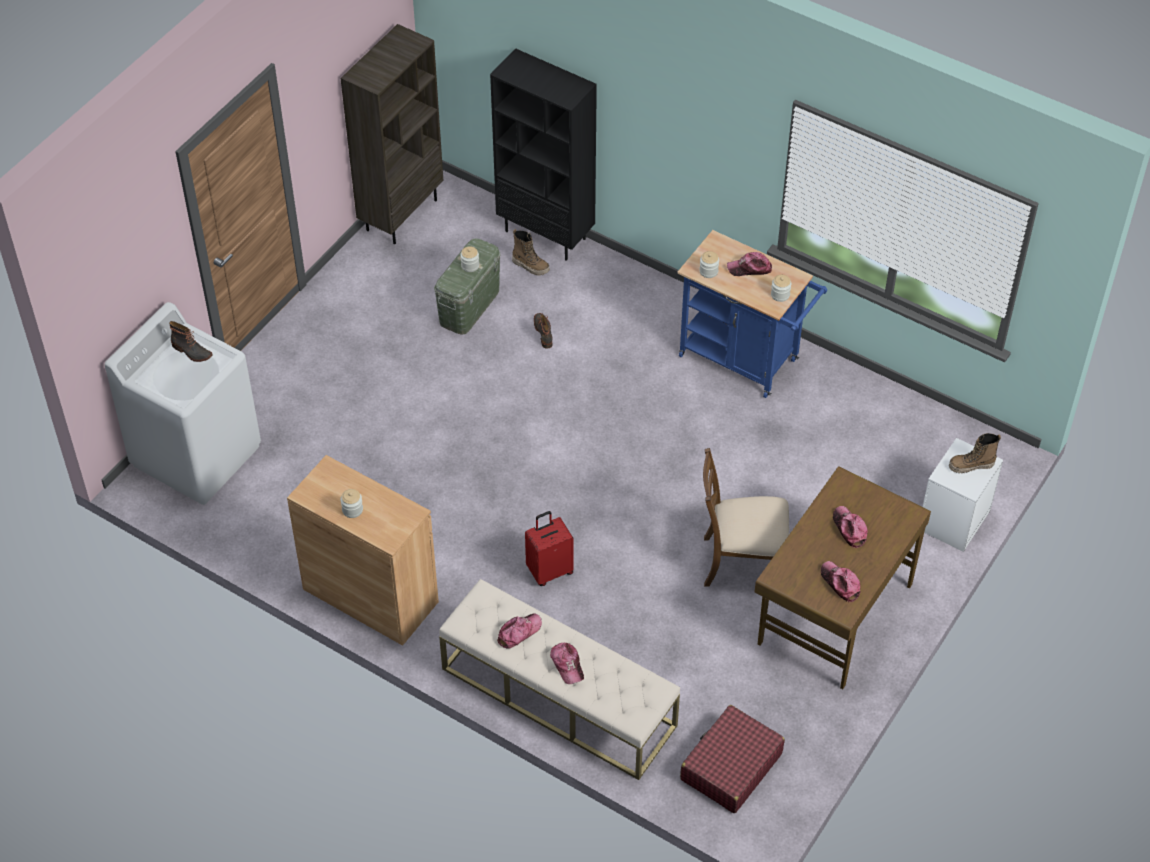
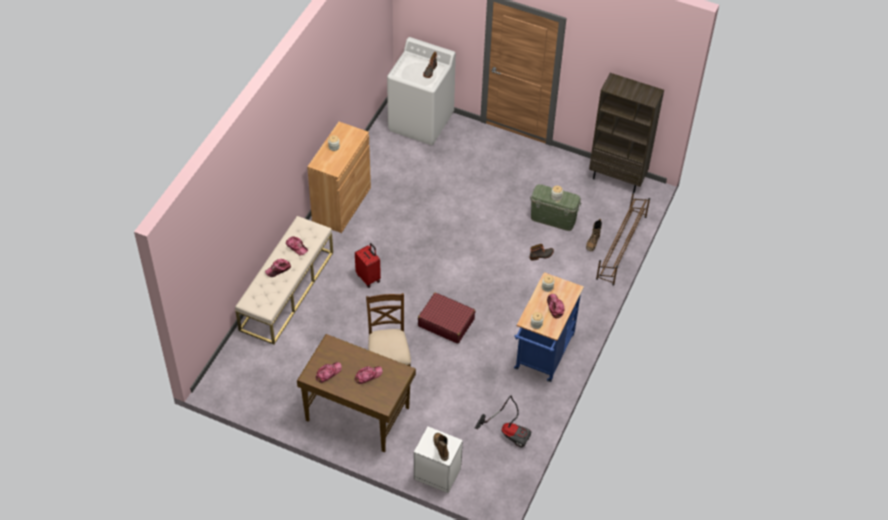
camera: 80 degrees right, 0 degrees up
(546, 234) = (621, 247): black bookcase -> brown shoe rack
(730, 767) = (250, 370): red suitcase -> red suitcase (446, 322)
(883, 422) = (508, 432): none -> vacuum cleaner

